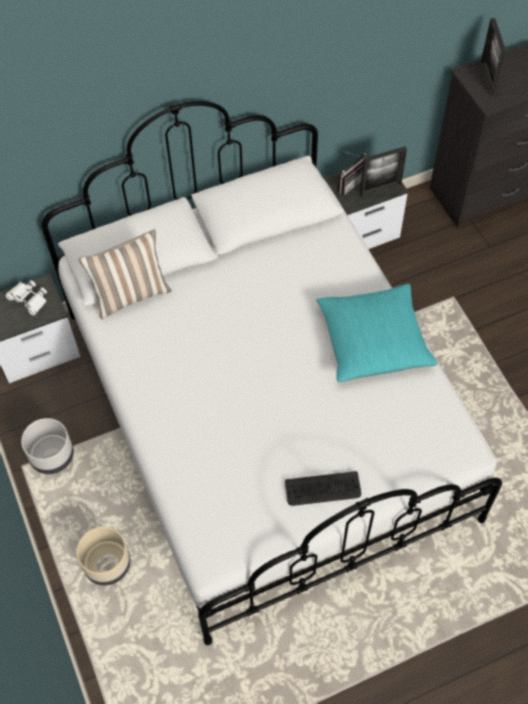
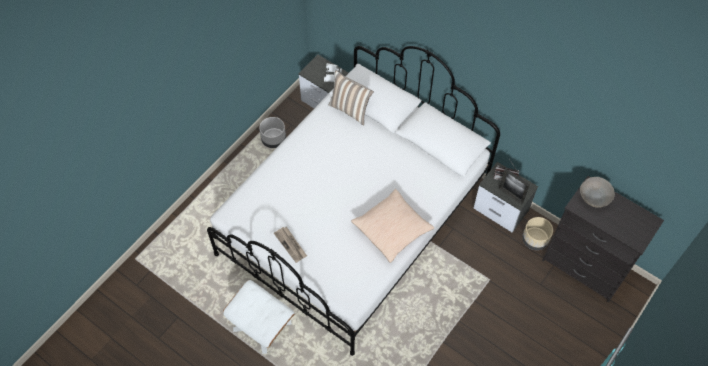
camera: 60 degrees right, 0 degrees up
(107, 564) = (232, 192): beige planter -> beige planter (534, 240)
(323, 489) = (291, 245): keyboard -> newspaper
(373, 340) = (392, 229): turquoise pillow -> beige pillow
(373, 627) = (262, 326): none -> white ottoman
(487, 79) = (594, 197): picture frame -> grey bowl

